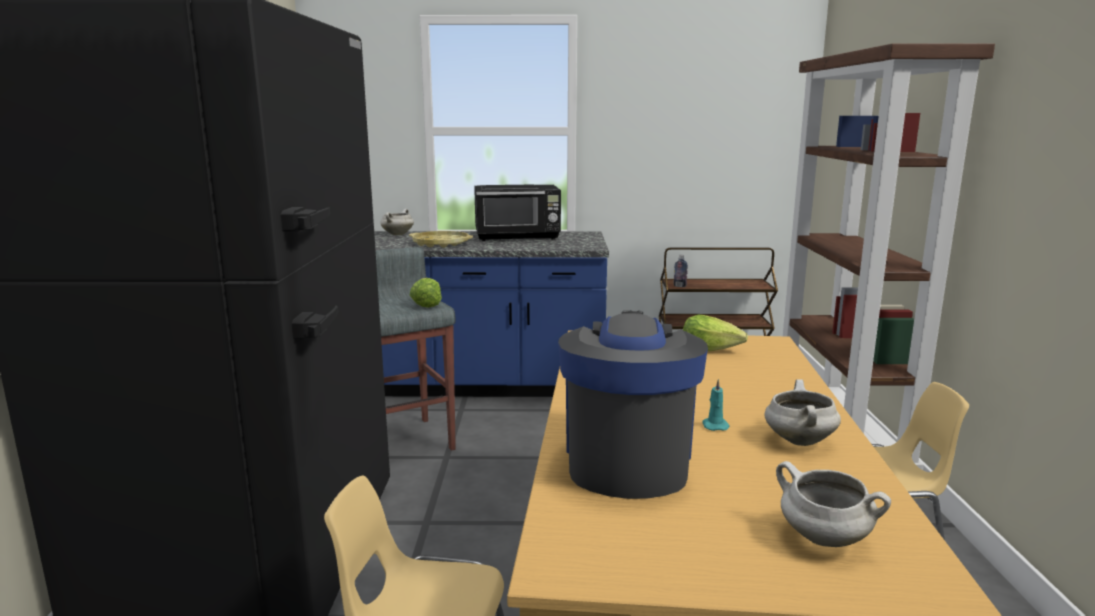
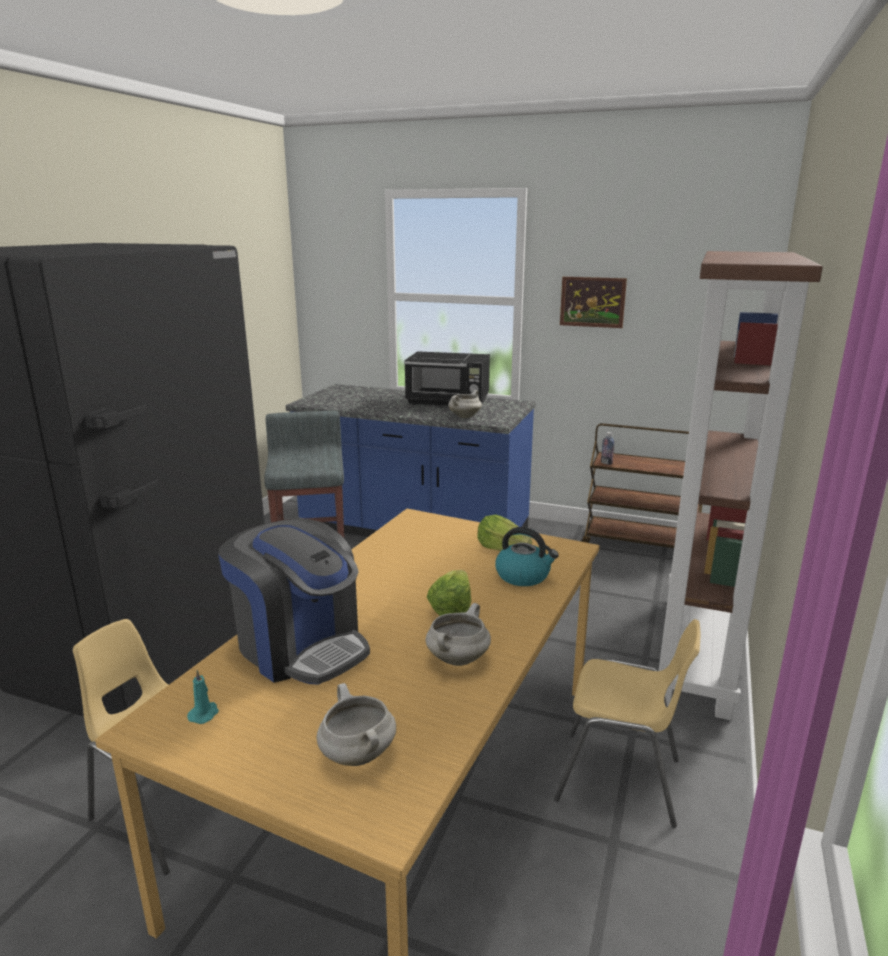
camera: 20 degrees right, 5 degrees up
(397, 234) = (352, 390): white cooking pot -> white cooking pot (465, 416)
(426, 304) = (325, 464): lettuce -> lettuce (451, 607)
(441, 244) = (373, 405): yellow tray -> none
(627, 459) = (300, 646): coffee machine -> coffee machine turned 105 degrees clockwise
(648, 128) = (592, 302): none -> picture
(714, 425) = (406, 629): turquoise candle -> turquoise candle (204, 714)
(760, 367) = (523, 576): none -> kettle

